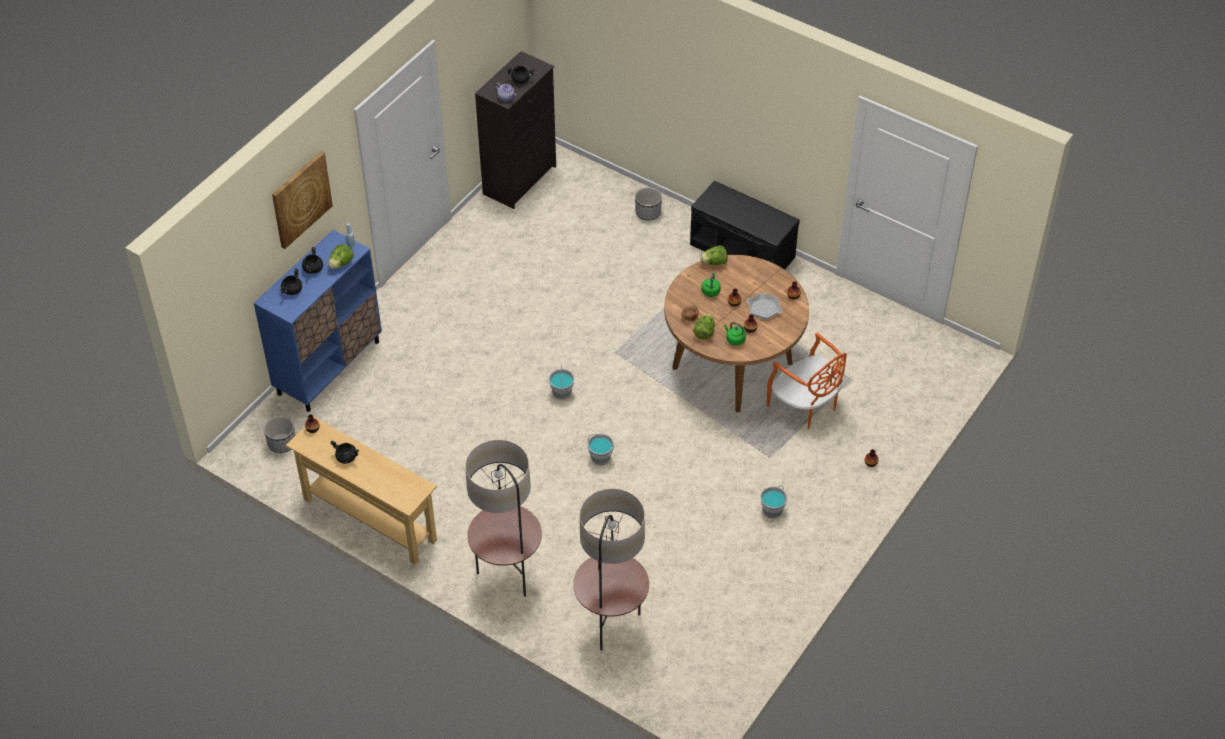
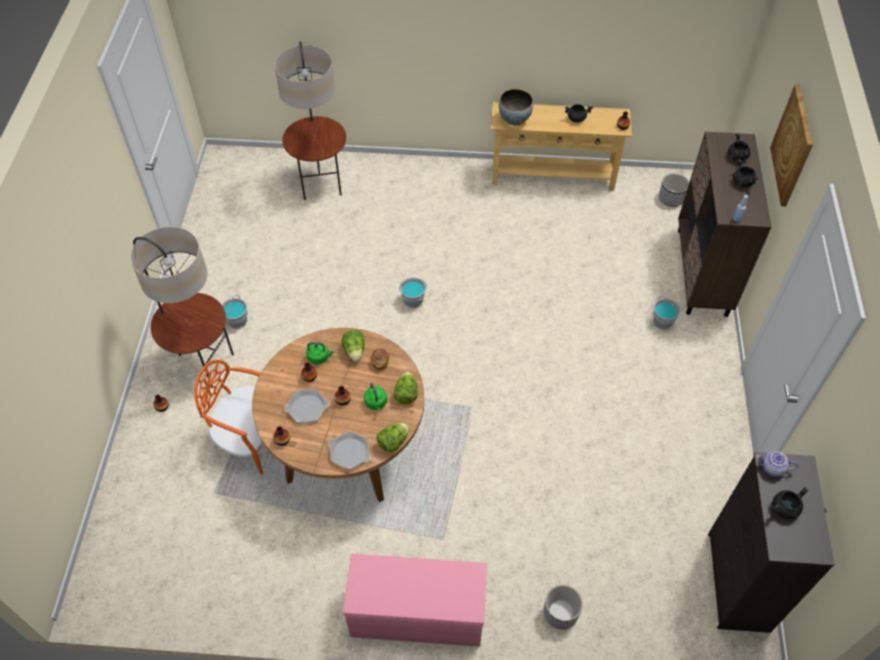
camera: 150 degrees right, 5 degrees up
(329, 367) = (702, 272): blue cabinet -> brown cabinet
(341, 264) = (725, 198): lettuce -> lettuce (406, 394)
(406, 484) = (514, 119): none -> bowl
(507, 577) = (420, 183): floor lamp -> floor lamp (204, 363)
(561, 392) = (490, 343): grey bucket -> grey bucket (663, 322)
(743, 250) = (416, 614): black bench -> pink bench
(749, 268) = (350, 453): none -> frying pan

